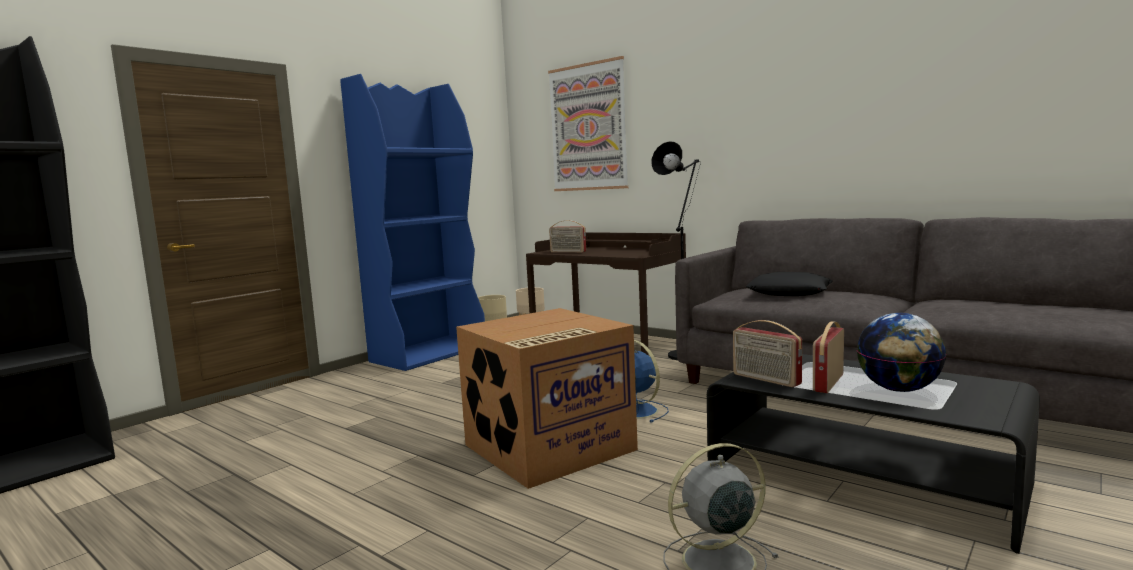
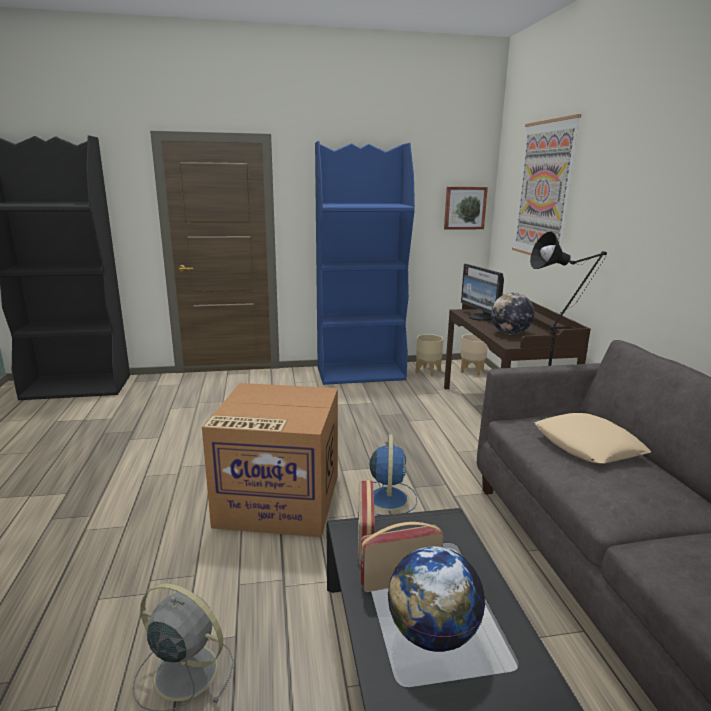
camera: 40 degrees right, 10 degrees up
(488, 158) = (464, 208): none -> picture
(567, 252) = (480, 317): radio -> monitor
(618, 253) = (510, 333): none -> globe
(789, 292) = (588, 446): black pillow -> beige pillow

